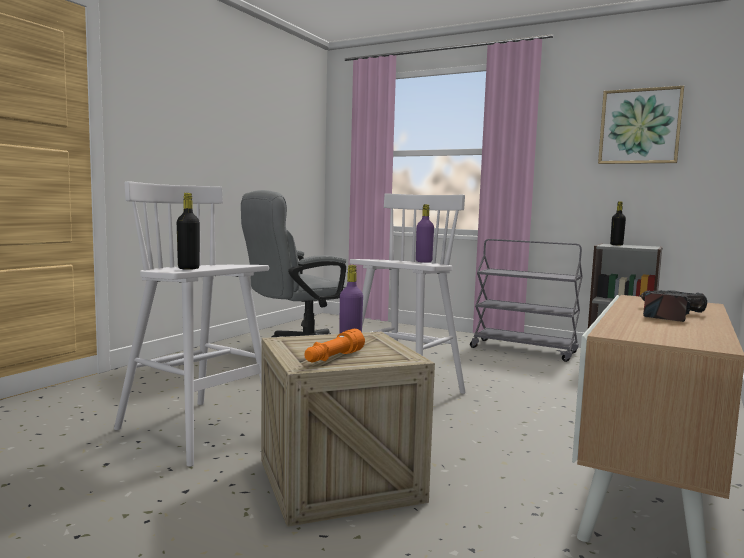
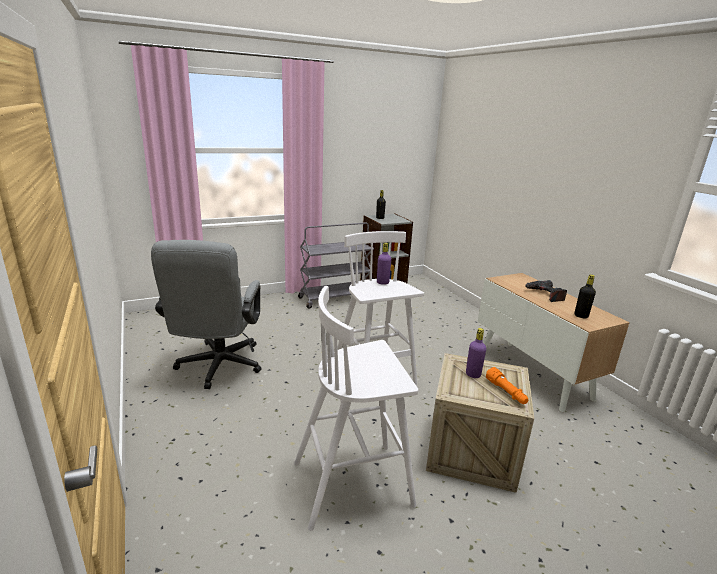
camera: 55 degrees left, 15 degrees up
(188, 268) = (393, 377): black bottle -> black bottle (581, 316)
(639, 126) = (382, 136): picture -> none

